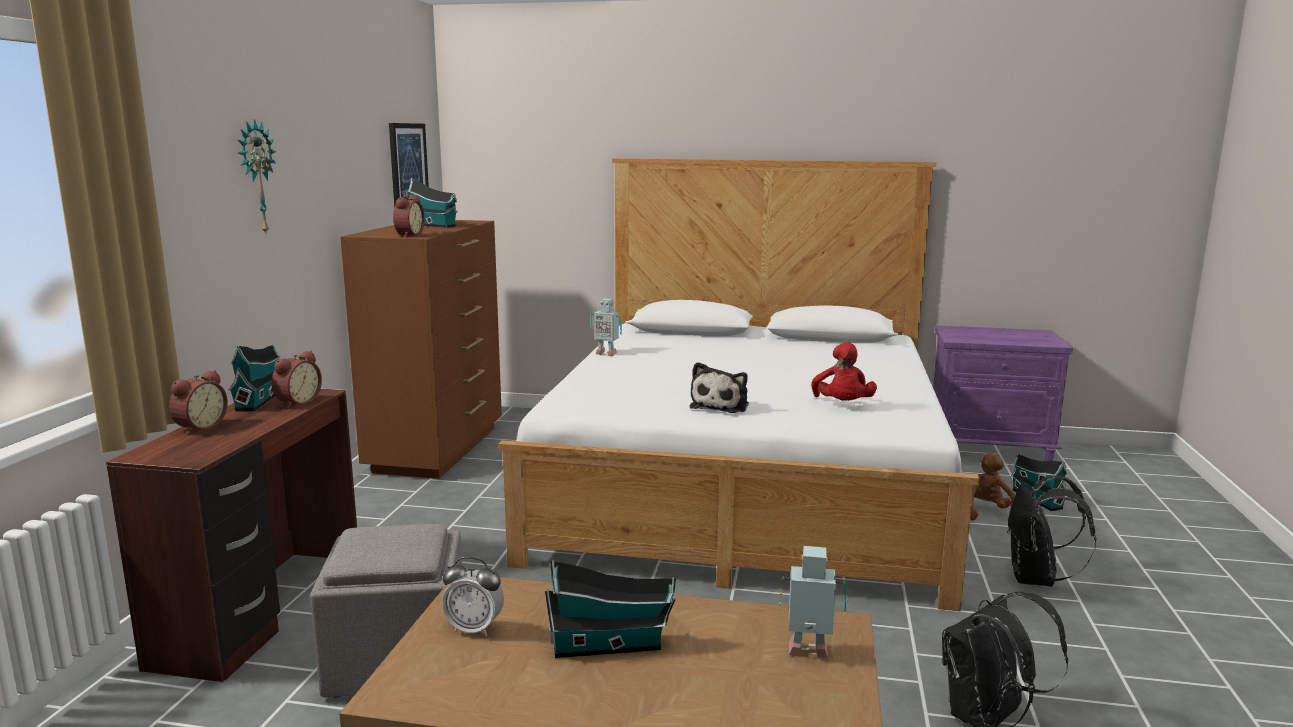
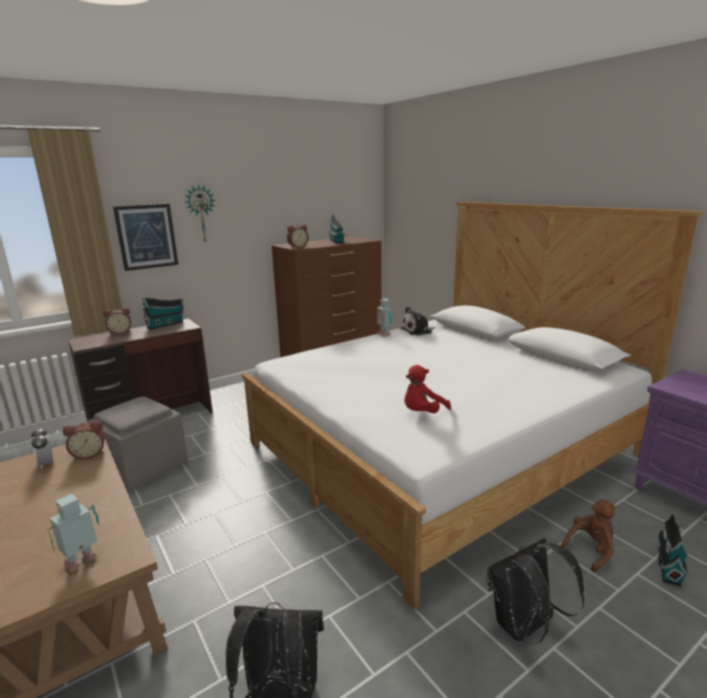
camera: 45 degrees right, 5 degrees up
(296, 402) = (171, 329): alarm clock -> alarm clock (89, 454)
(408, 167) = (345, 205): picture -> picture (146, 236)
(611, 646) = (51, 501): toy house -> none
(721, 405) = (352, 387): plush toy -> plush toy (418, 331)
(809, 653) = (83, 561): toy robot -> toy robot turned 105 degrees counterclockwise

